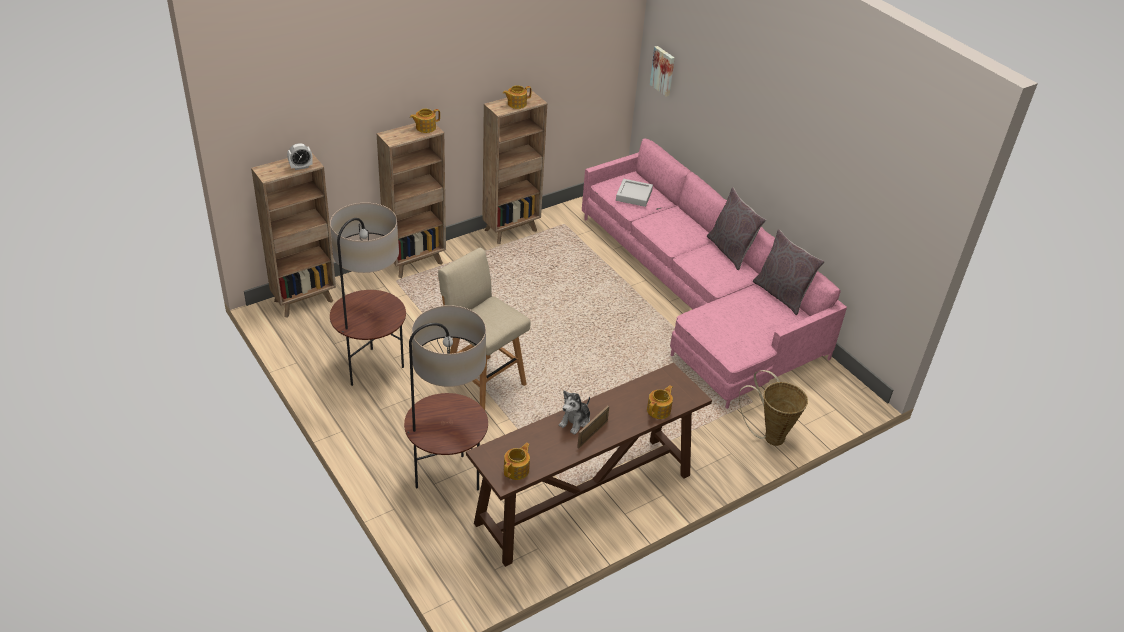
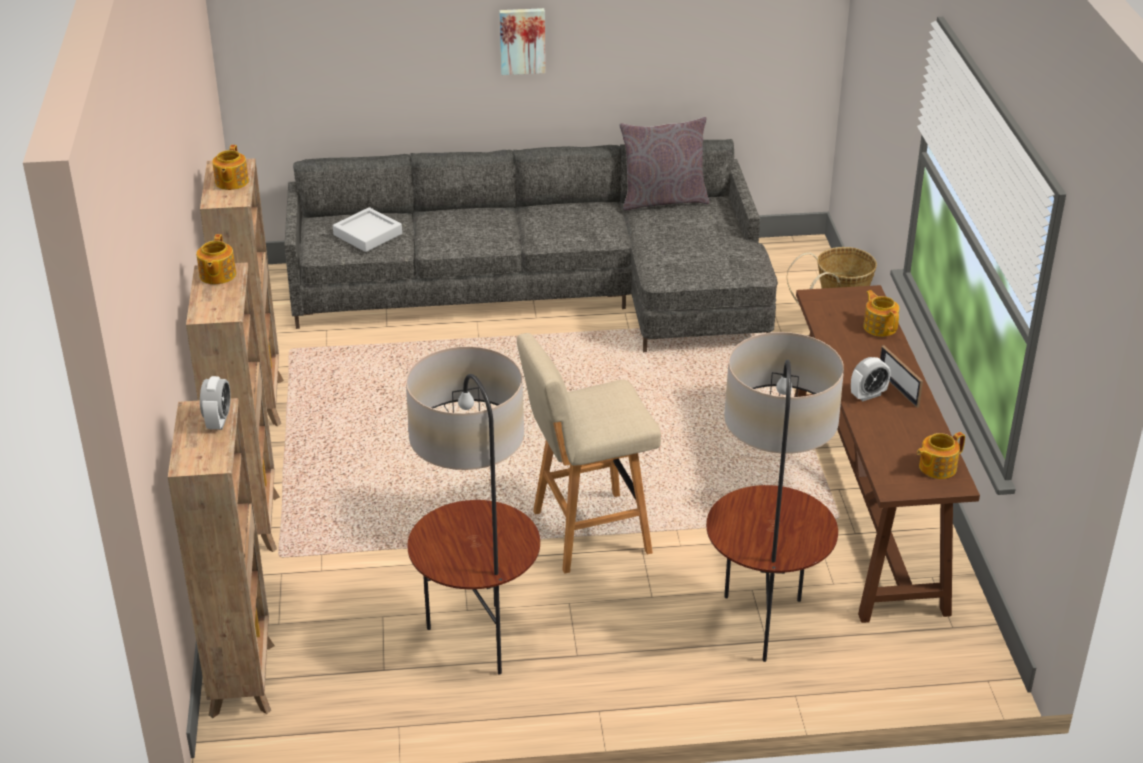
camera: 60 degrees left, 5 degrees down
(517, 470) = (936, 467): teapot -> teapot turned 90 degrees counterclockwise
(575, 421) = (868, 395): plush toy -> alarm clock
(663, 70) = (280, 47): picture -> picture (522, 40)
(700, 297) = (547, 291): pink sofa -> grey sofa
(730, 251) = (552, 204): grey pillow -> none

